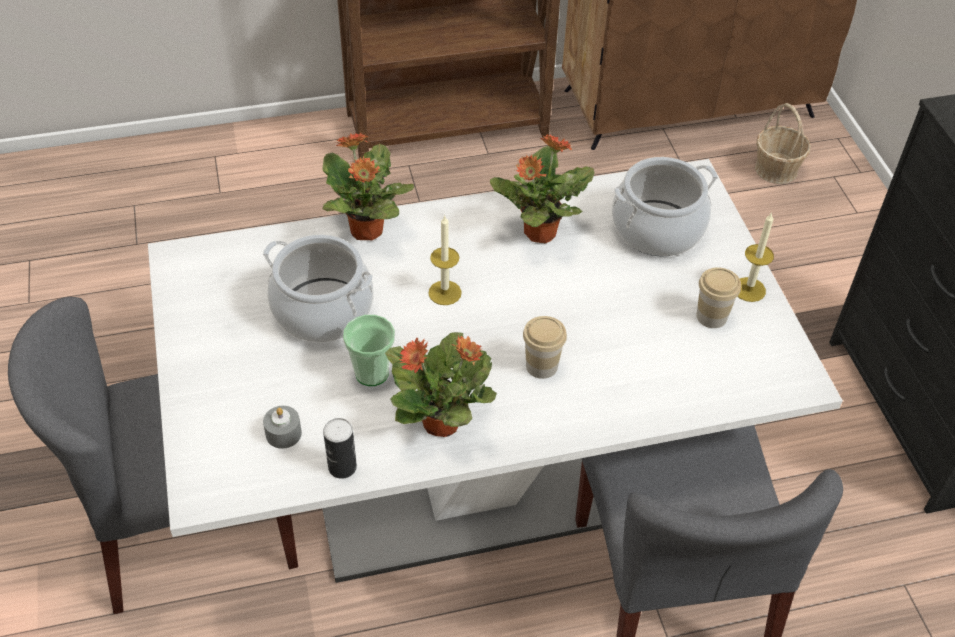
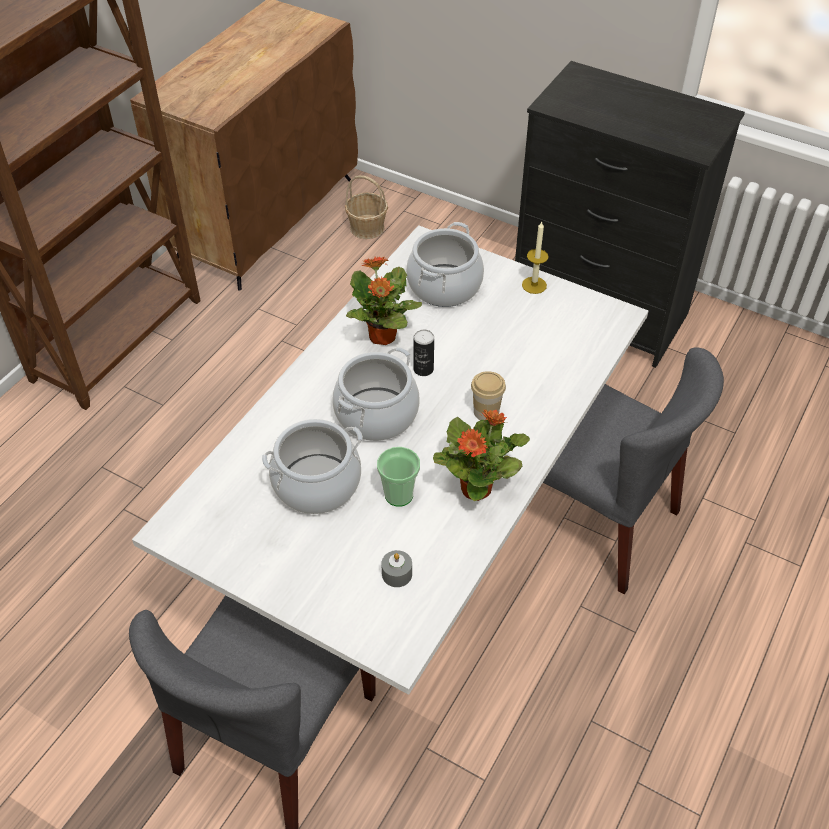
camera: 45 degrees left, 0 degrees up
(342, 467) = (457, 561): can -> can (423, 369)
(366, 231) = (276, 415): potted plant -> none
(445, 293) = (376, 414): candle -> cooking pot
(711, 316) = (535, 314): cup -> none

